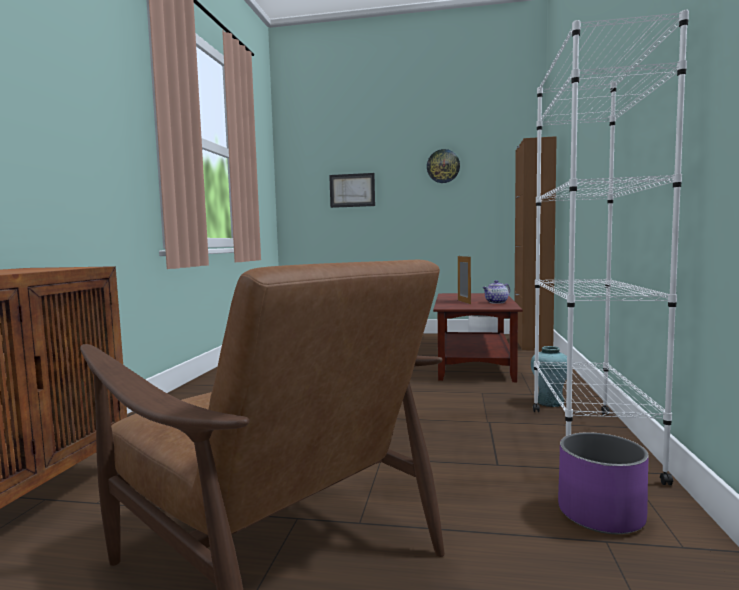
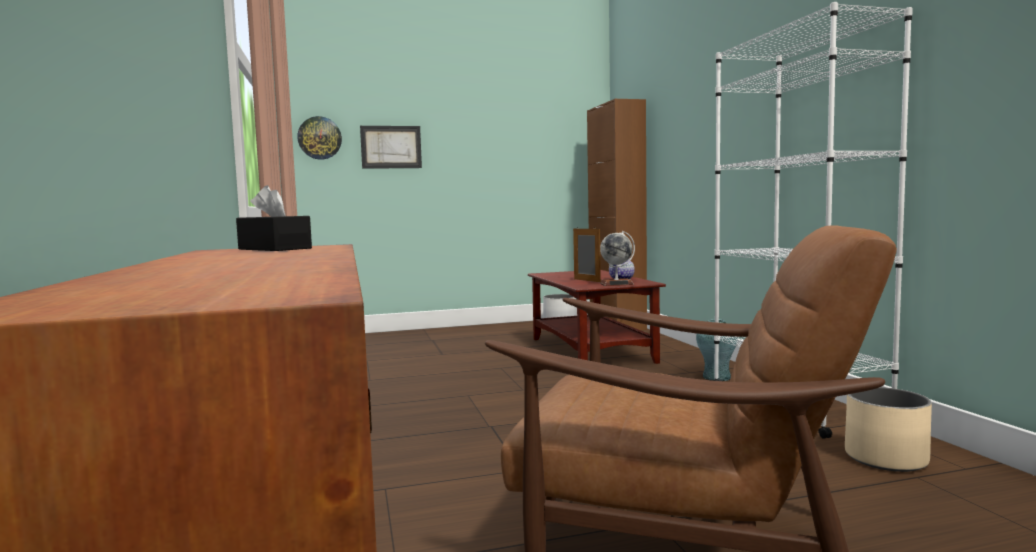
camera: 25 degrees left, 0 degrees up
(42, 268) = (274, 249): none -> black tissue box
(443, 166) = (503, 123): wall clock -> wall clock (319, 138)
(478, 306) = (616, 284): none -> globe
(600, 514) = (886, 459): purple planter -> beige planter

